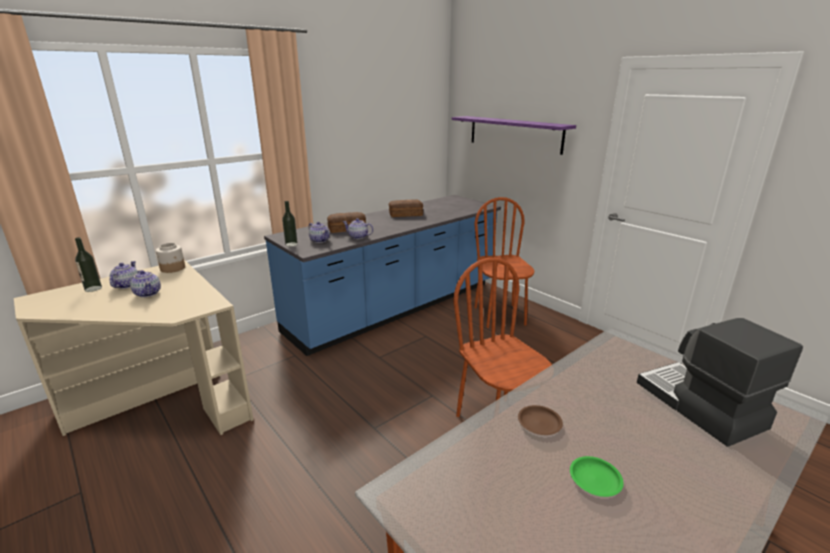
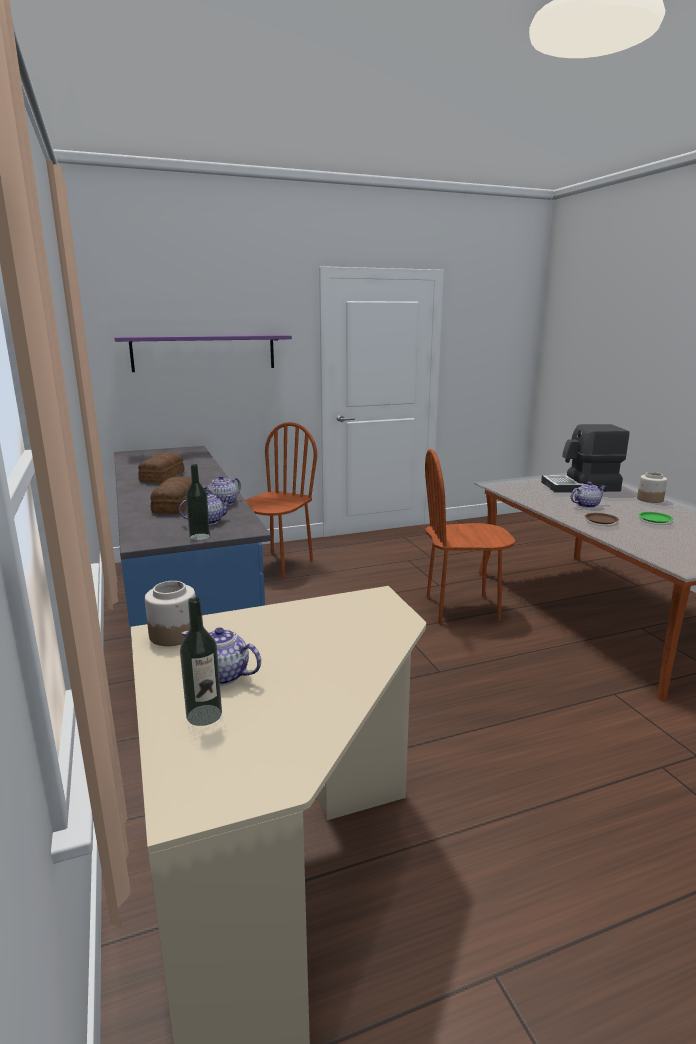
camera: 70 degrees left, 5 degrees down
(148, 293) = (288, 649): teapot -> teapot (586, 505)
(500, 316) = (278, 565): brown chair -> brown chair turned 105 degrees clockwise
(716, 481) = (650, 499): none -> jar

